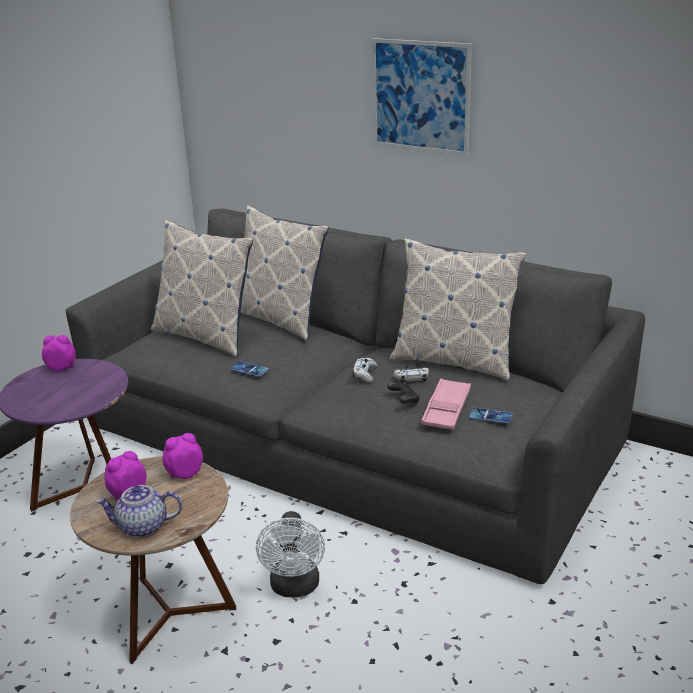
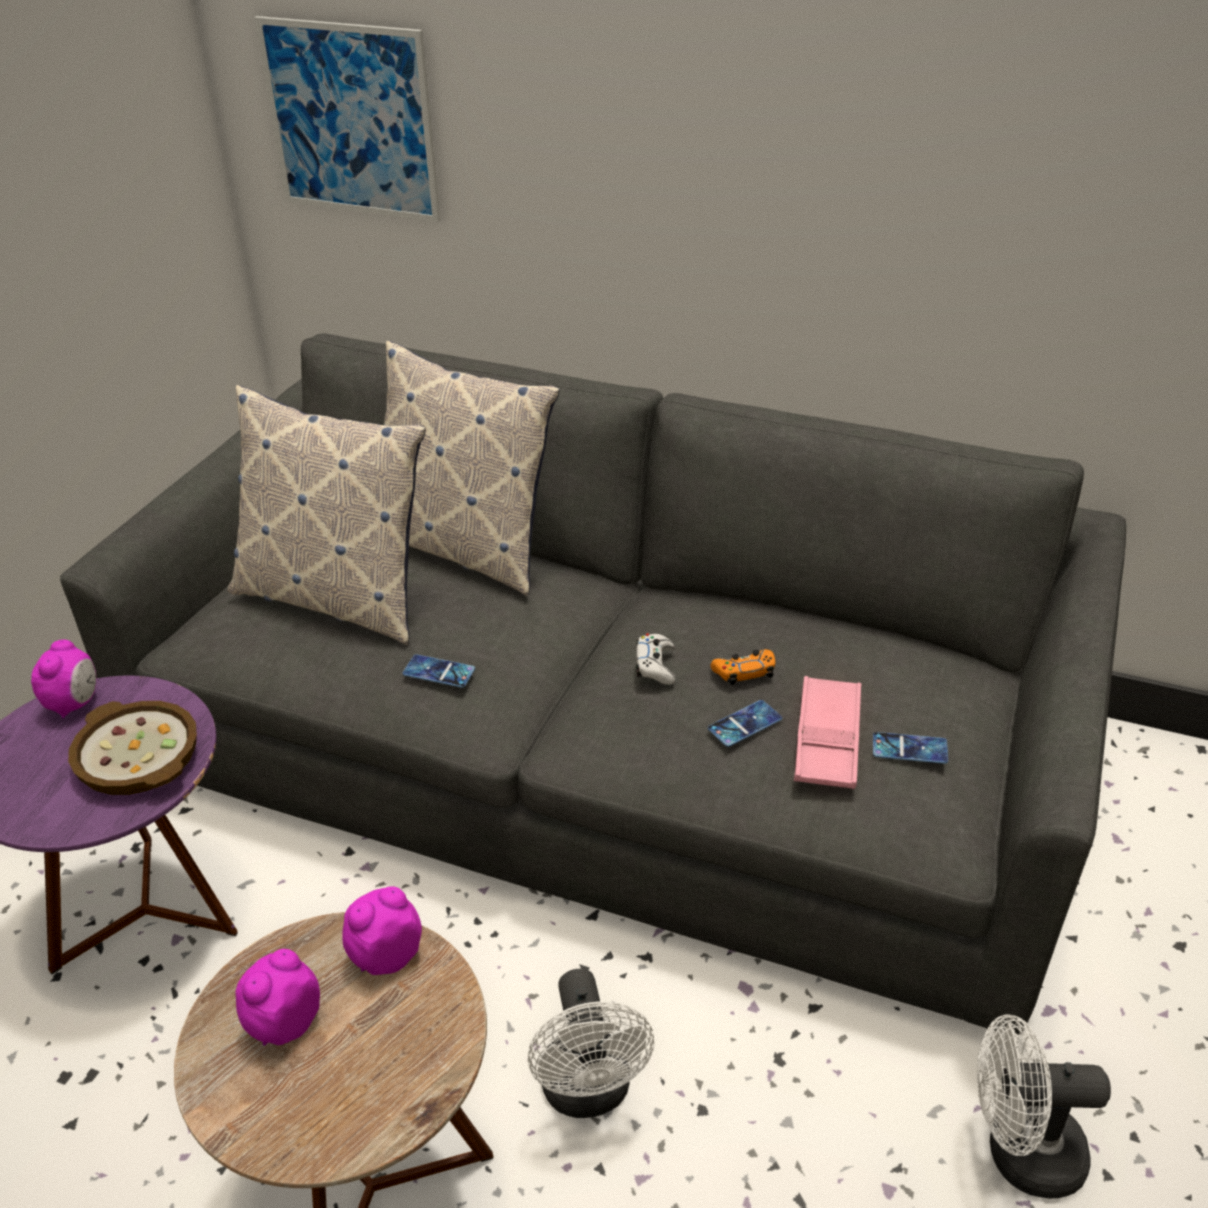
camera: 10 degrees left, 10 degrees up
(61, 368) = (74, 704): alarm clock -> alarm clock turned 105 degrees clockwise
(86, 391) = (137, 760): none -> bowl
(142, 527) = (335, 1111): teapot -> none
(404, 400) = (744, 724): black game controller -> phone
(411, 378) = (744, 672): white game controller -> orange game controller
(420, 96) = (717, 126): picture -> picture (350, 120)
(454, 361) = (804, 623): pillow -> none
(527, 638) = (1019, 1154): none -> white fan

